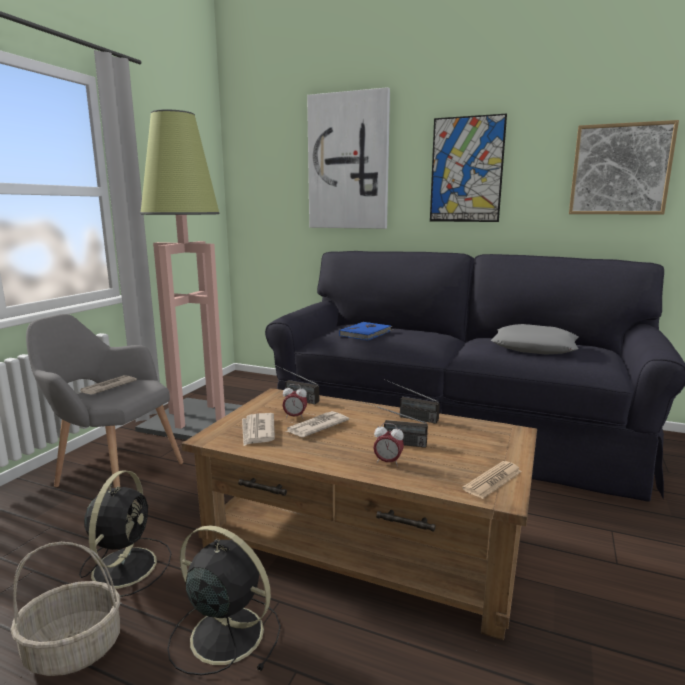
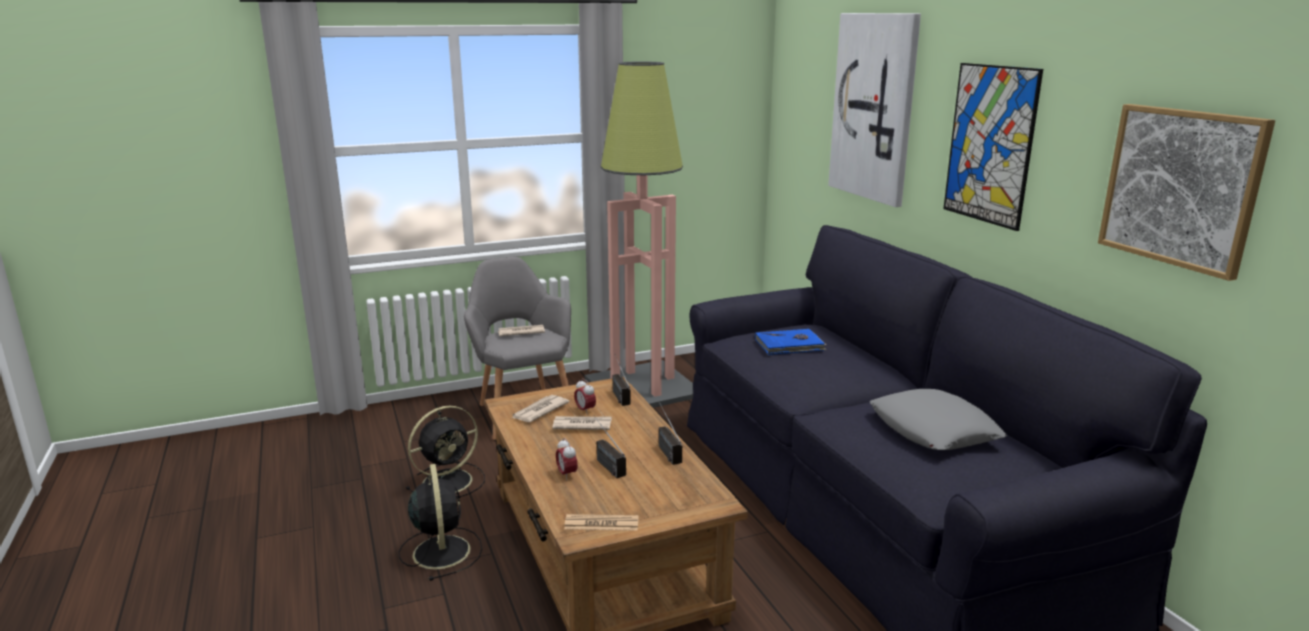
camera: 45 degrees right, 5 degrees up
(72, 650) = (372, 513): basket -> none

